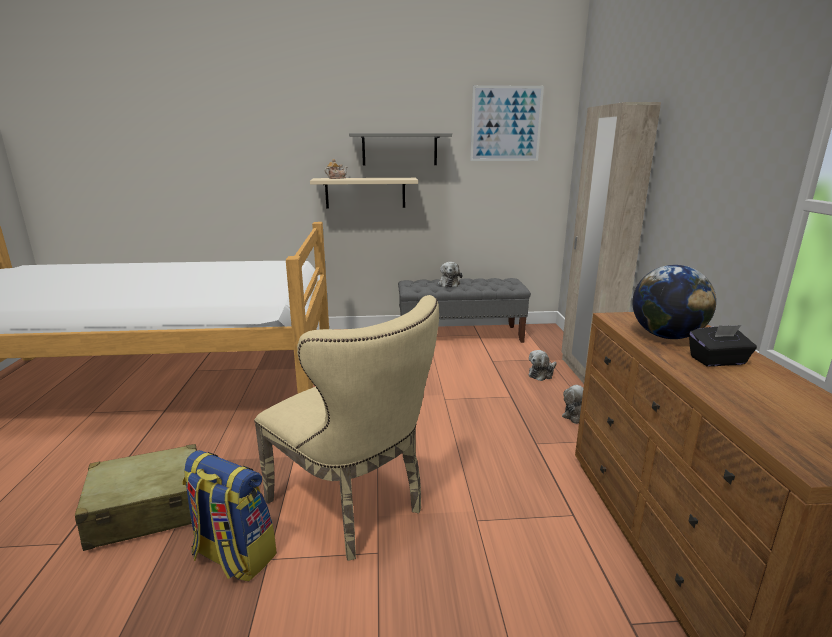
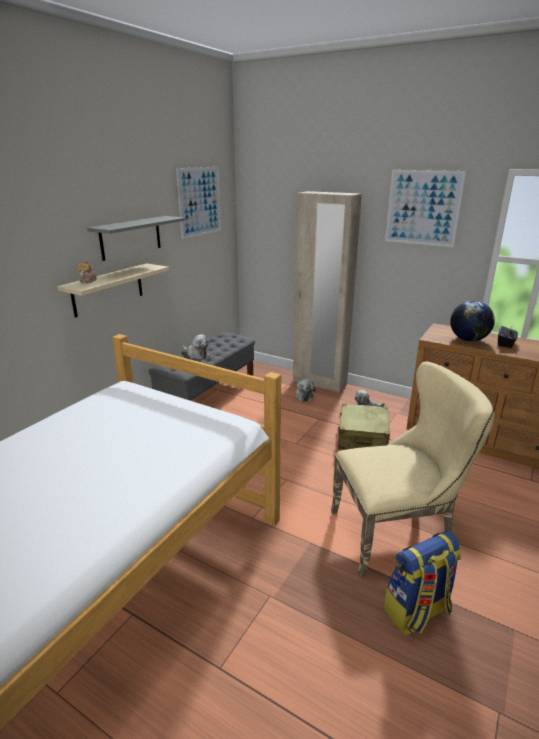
camera: 55 degrees left, 5 degrees up
(148, 510) = (324, 659): beige suitcase -> beige suitcase (362, 438)
(720, 115) = (423, 208): none -> picture

